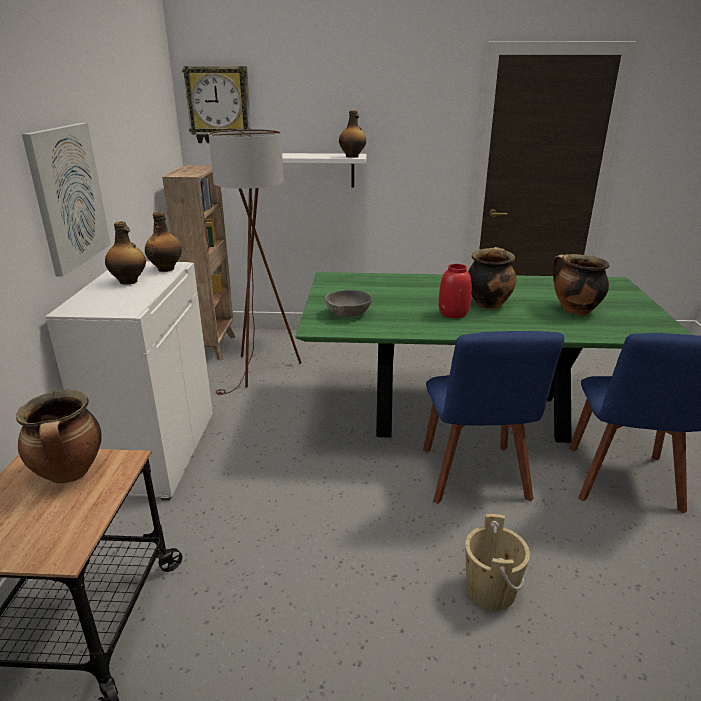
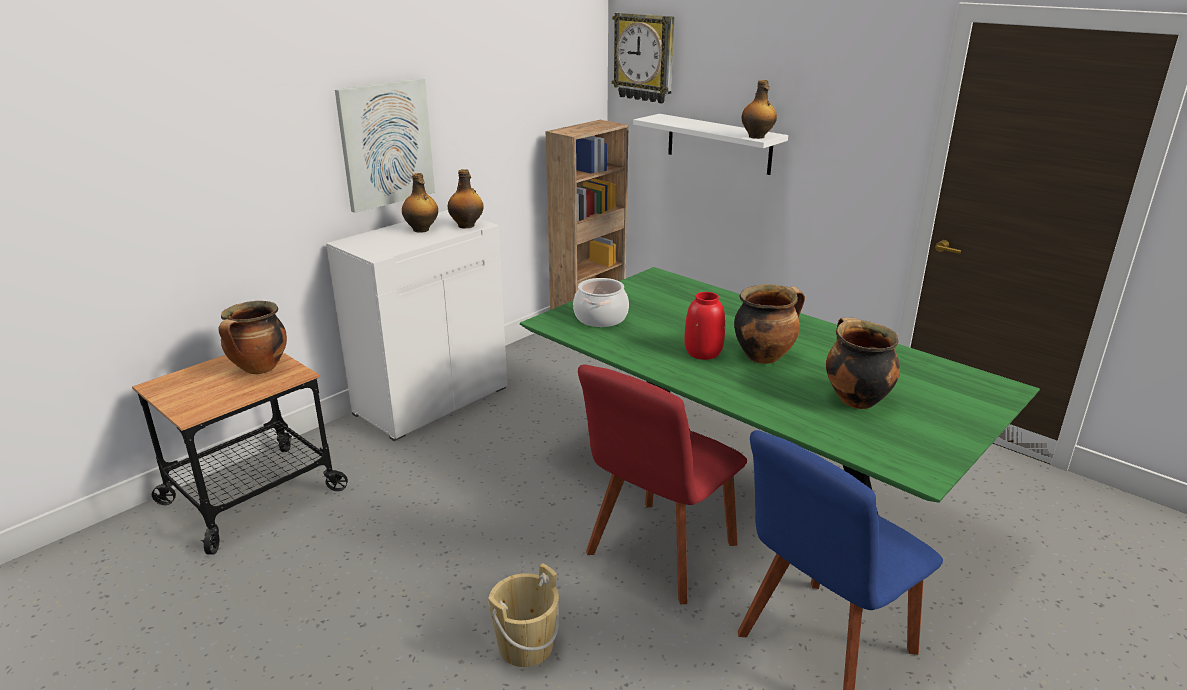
camera: 40 degrees right, 0 degrees up
(261, 371) = (600, 364): brown floor lamp -> none
(348, 314) = (601, 318): grey bowl -> cooking pot
(475, 477) = (658, 553): blue chair -> red chair

